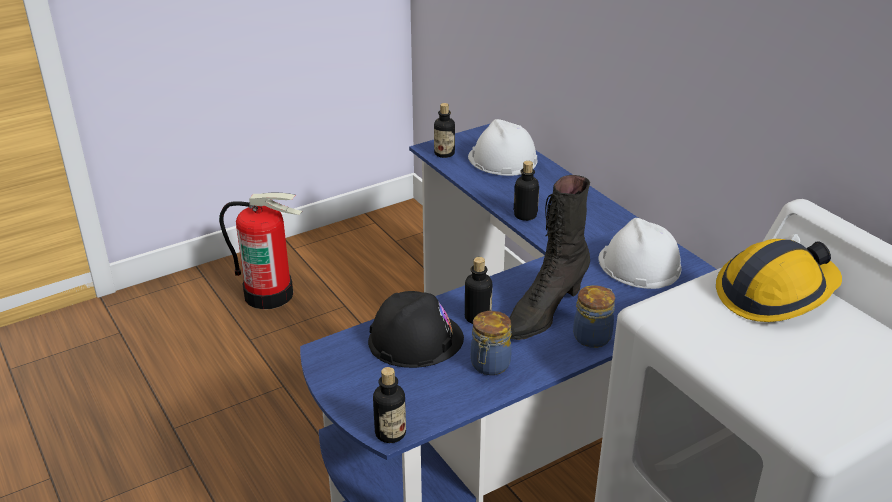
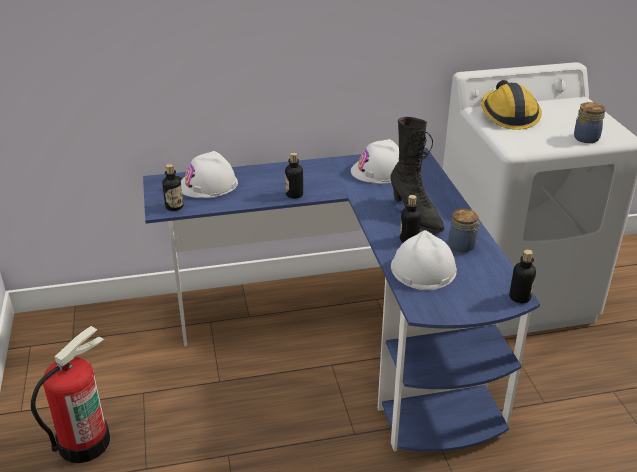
camera: 70 degrees left, 0 degrees up
(415, 339) = (423, 269): black hard hat -> white hard hat
(593, 336) = (447, 204): jar -> jar (585, 138)

